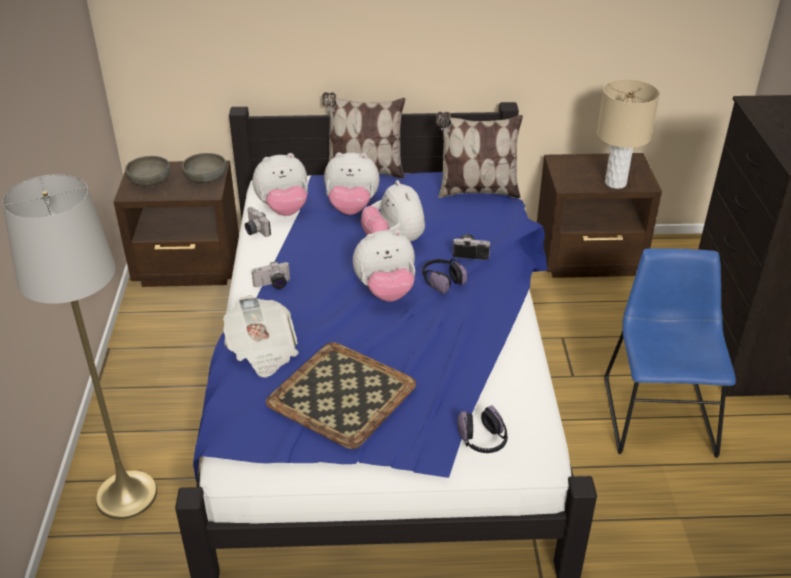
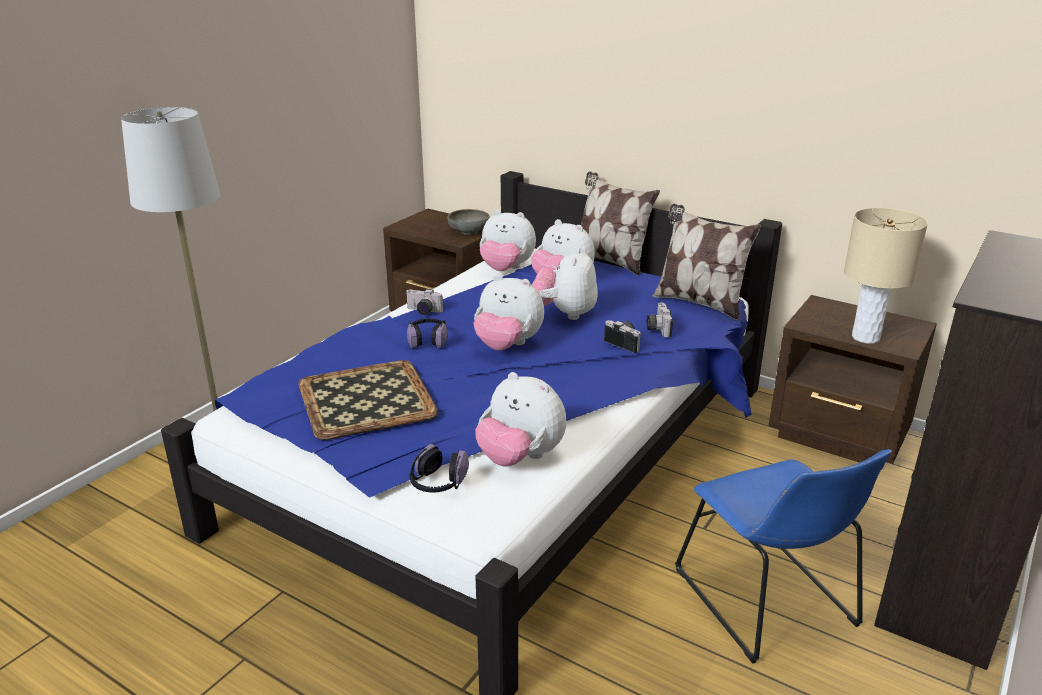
camera: 35 degrees right, 10 degrees down
(150, 182) = (425, 223): grey bowl -> none
(255, 230) = (464, 275): camera -> camera (657, 328)
(262, 351) = (351, 350): newspaper -> none
(442, 280) = (568, 353): headphones -> headphones (428, 340)
(505, 389) = (520, 457): none -> plush toy
(657, 412) = (768, 602): blue chair -> blue chair turned 120 degrees clockwise

